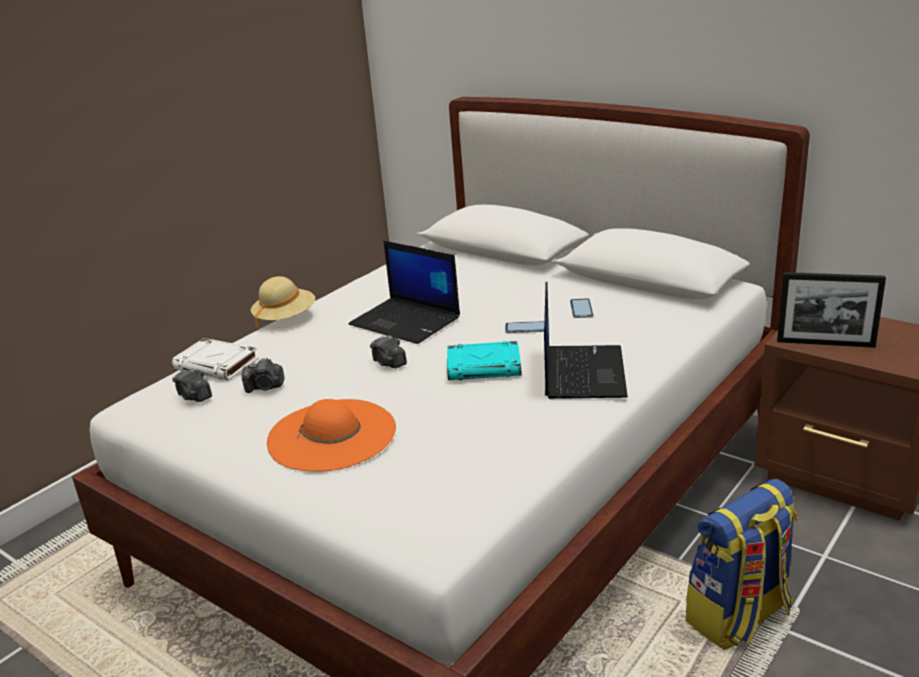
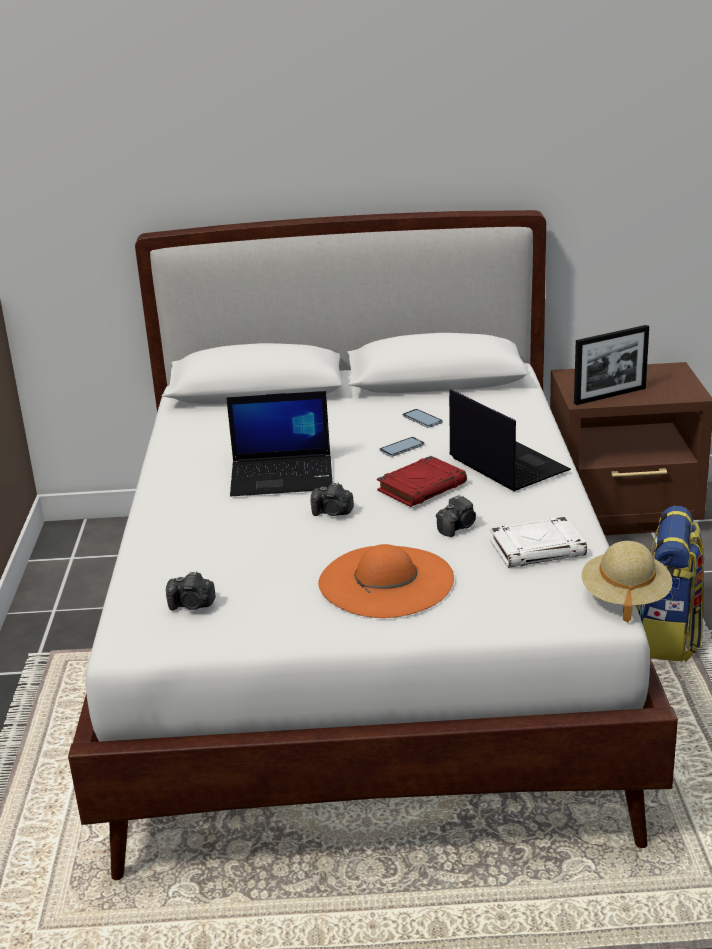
camera: 40 degrees left, 0 degrees up
(217, 365) = (161, 573): white book -> white book (538, 548)
(265, 387) = (254, 571): camera -> camera (458, 527)
(285, 319) = (143, 514): beige hat -> beige hat (625, 597)
(485, 366) = (422, 487): turquoise book -> red book

